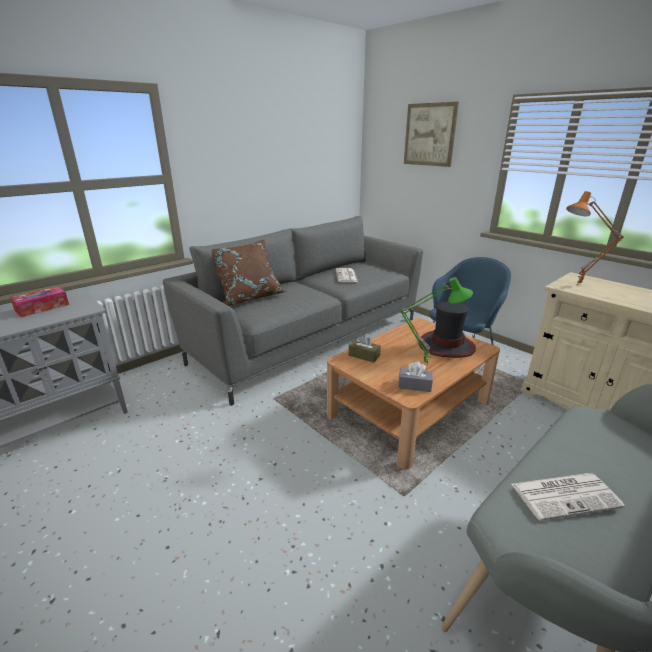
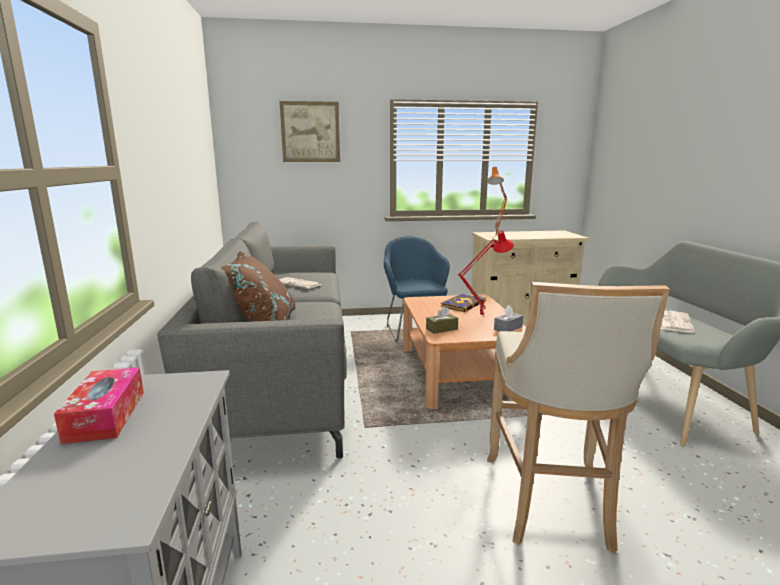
camera: 55 degrees left, 10 degrees down
(245, 529) = (550, 504): none -> beige stool
(426, 363) = (481, 316): green table lamp -> red table lamp
(446, 345) = (462, 304): hat -> book

